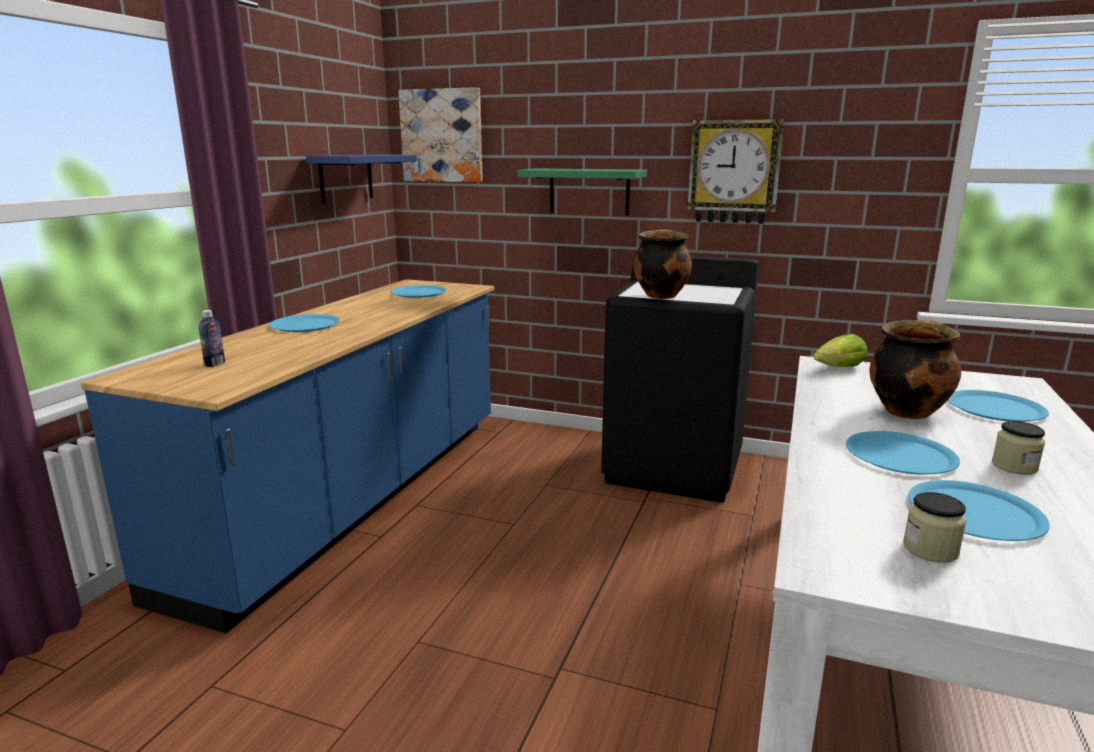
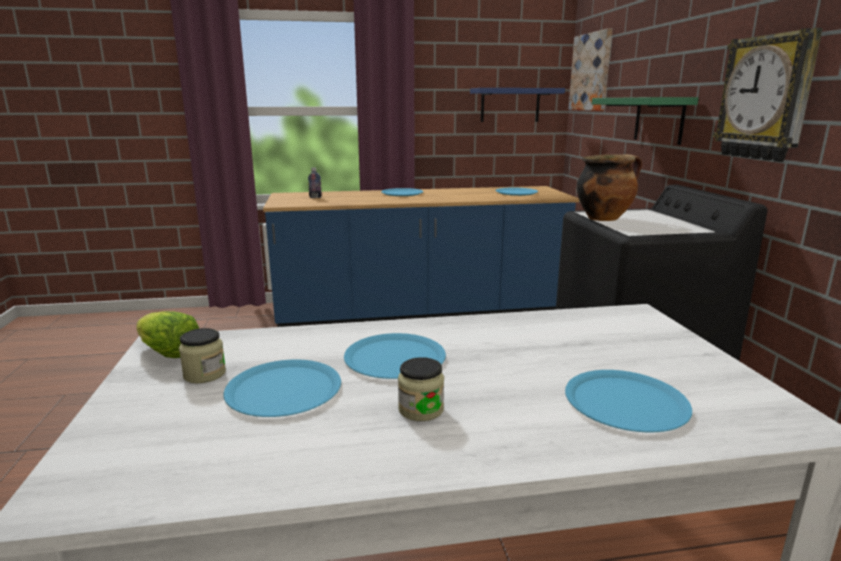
camera: 60 degrees right, 0 degrees up
(839, 368) = (633, 321): lettuce -> lettuce (168, 353)
(906, 411) = (531, 356): cooking pot -> none

